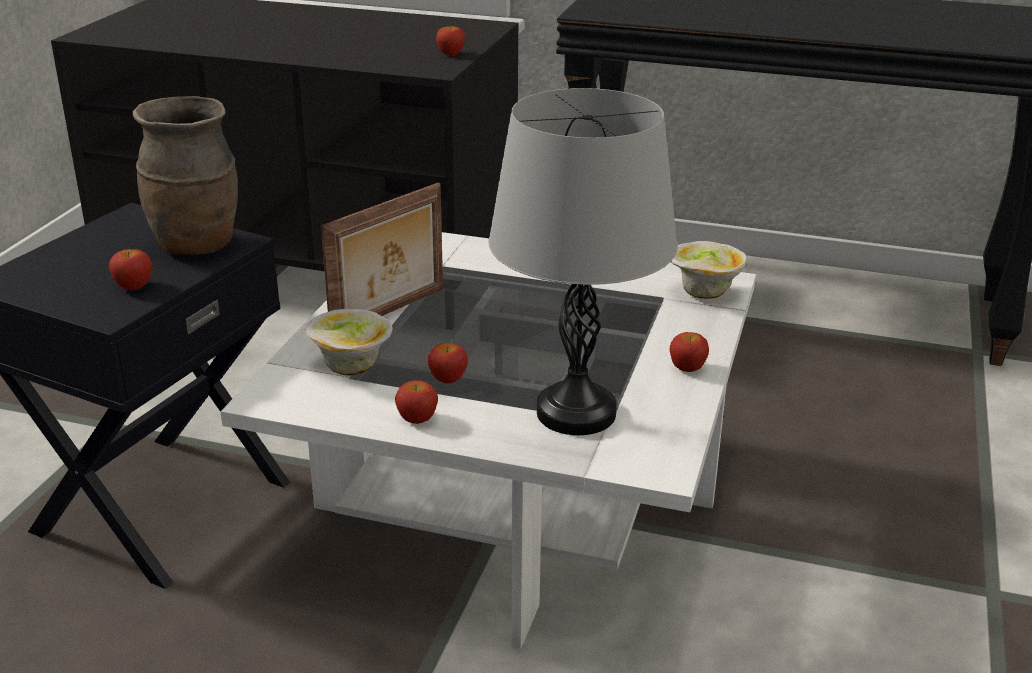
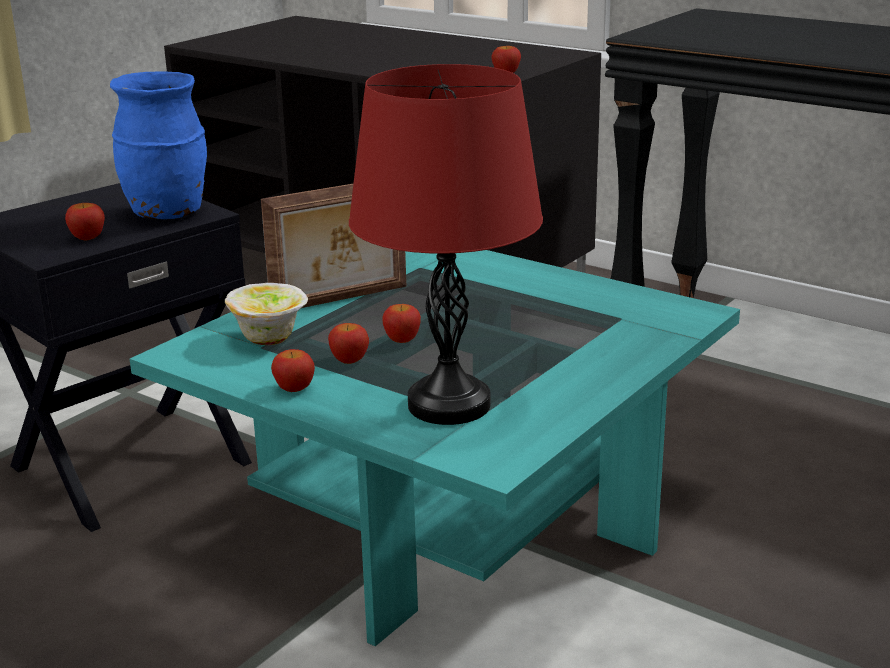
camera: 20 degrees right, 5 degrees down
(198, 246) = (168, 213): brown vase -> blue vase
(514, 506) = (448, 518): white coffee table -> turquoise coffee table
(576, 413) = (449, 405): grey table lamp -> red table lamp
(687, 368) = (595, 382): apple -> apple (402, 340)
(703, 293) = (667, 319): bowl -> none

